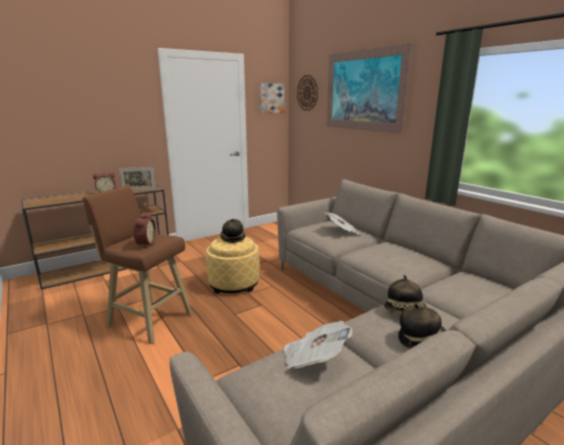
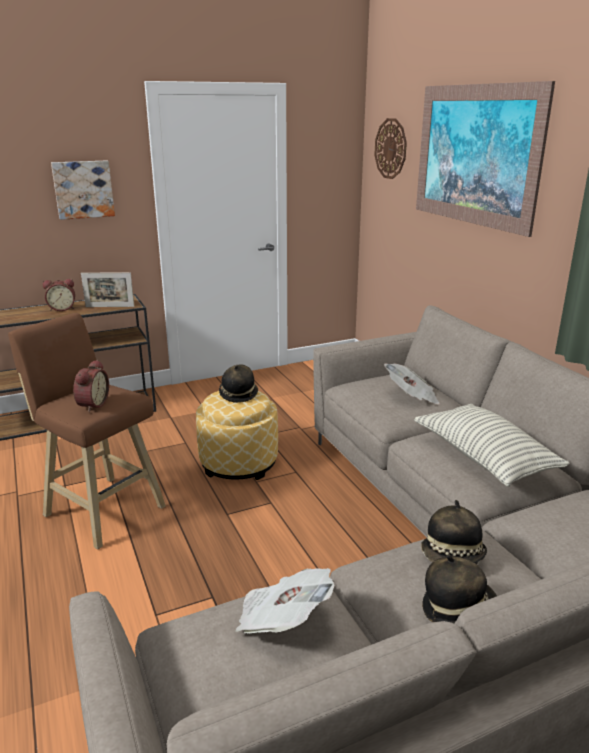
camera: 10 degrees right, 5 degrees up
(271, 98) = (331, 155): picture -> picture (83, 189)
(398, 259) = (484, 458): none -> pillow

